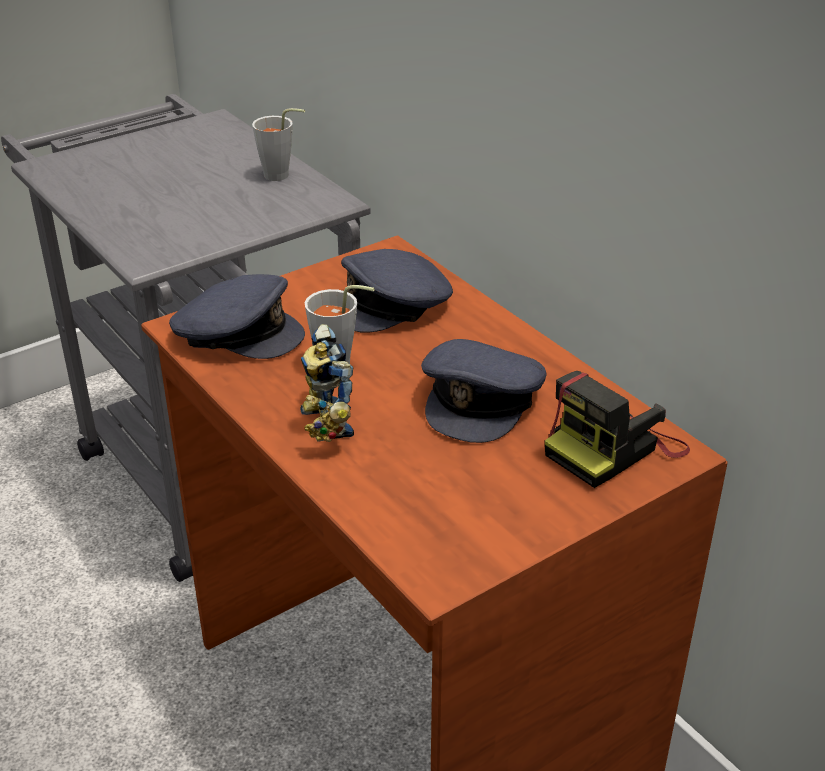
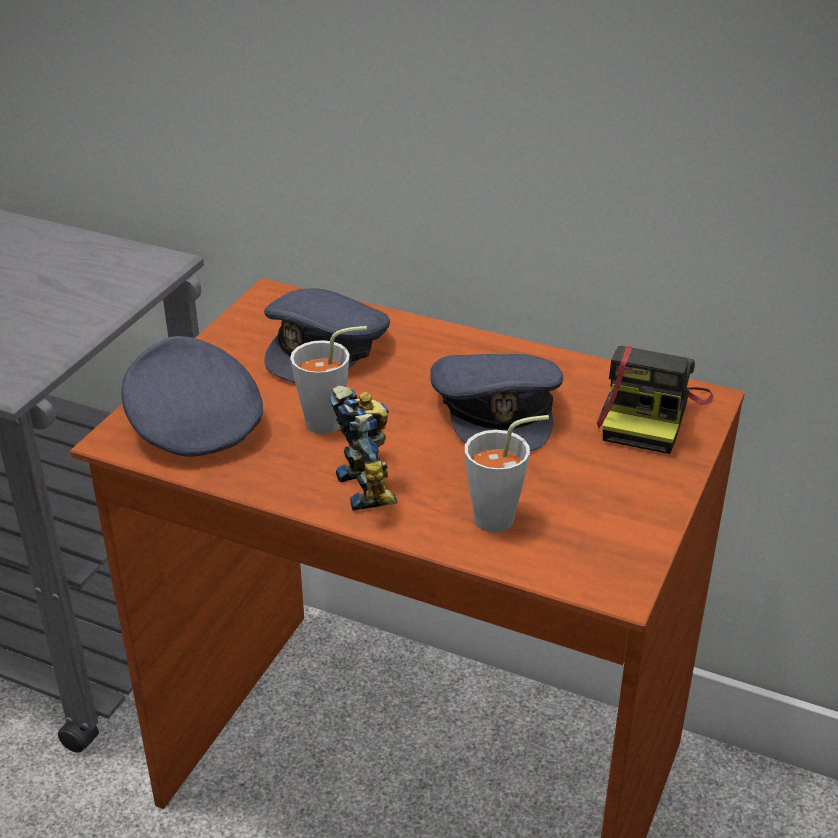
camera: 30 degrees left, 0 degrees up
(238, 332) = (192, 424): grey cap -> grey cap turned 105 degrees counterclockwise
(281, 176) = (76, 250): grey cup -> grey cup (503, 518)
(322, 424) = (371, 485): toy robot -> toy robot turned 150 degrees counterclockwise

